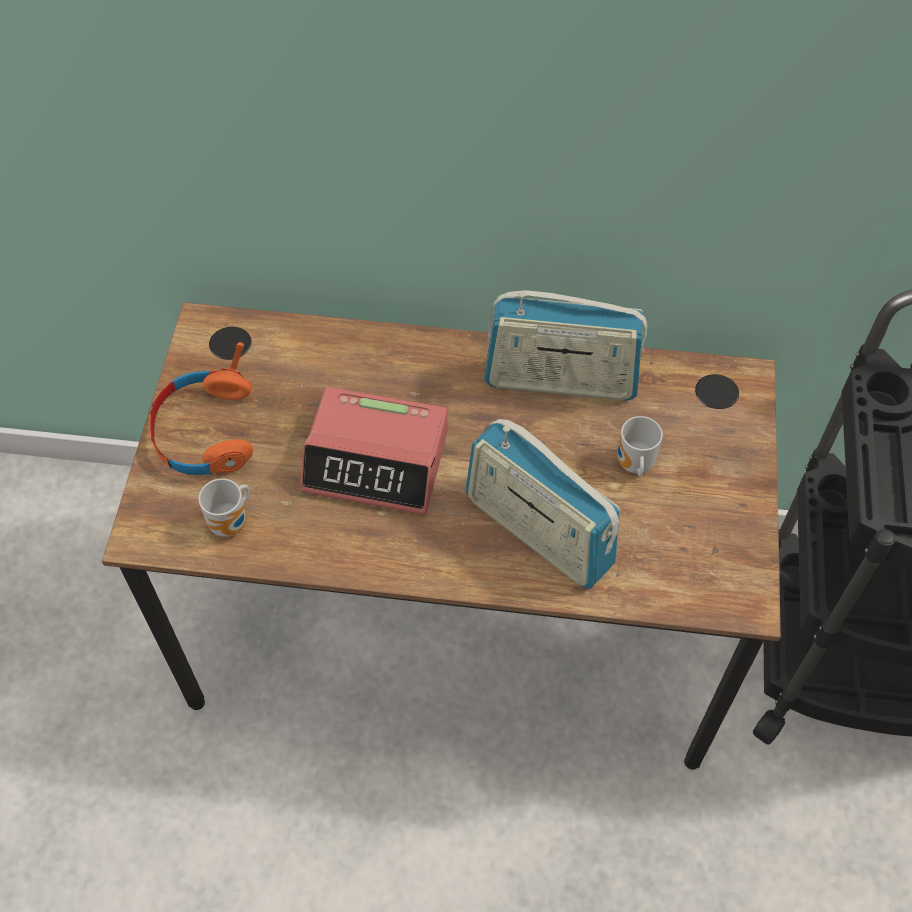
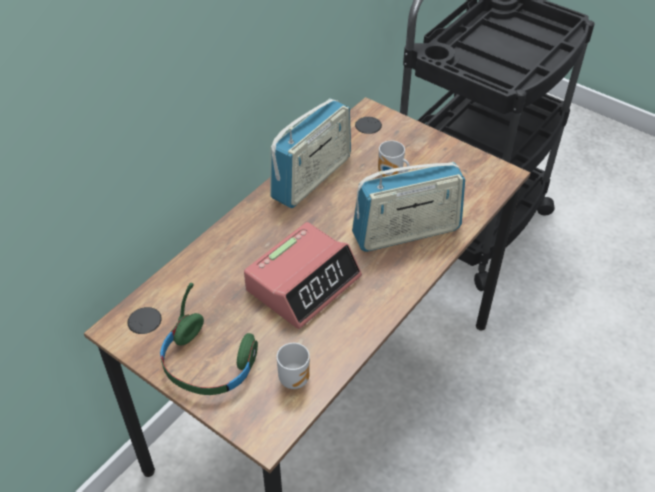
camera: 60 degrees left, 10 degrees down
(205, 432) = (208, 363): orange headphones -> green headphones

